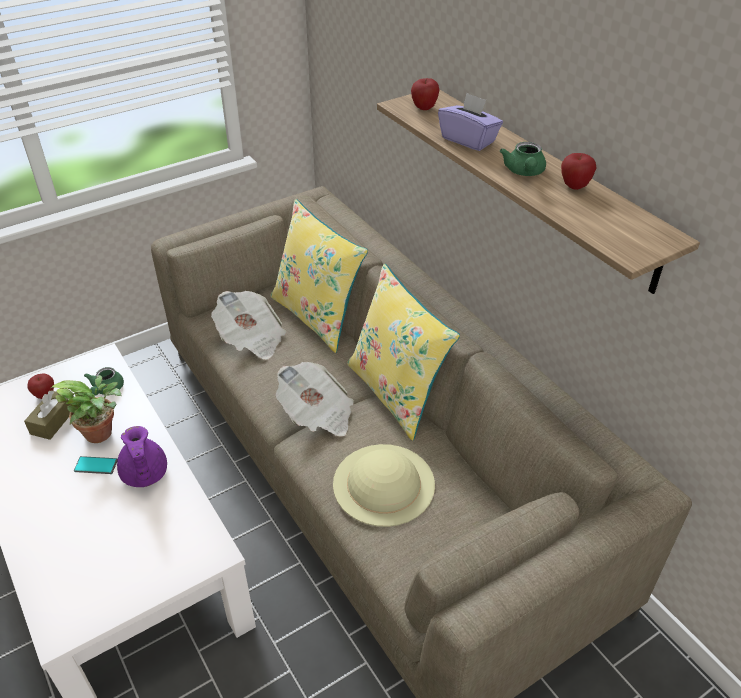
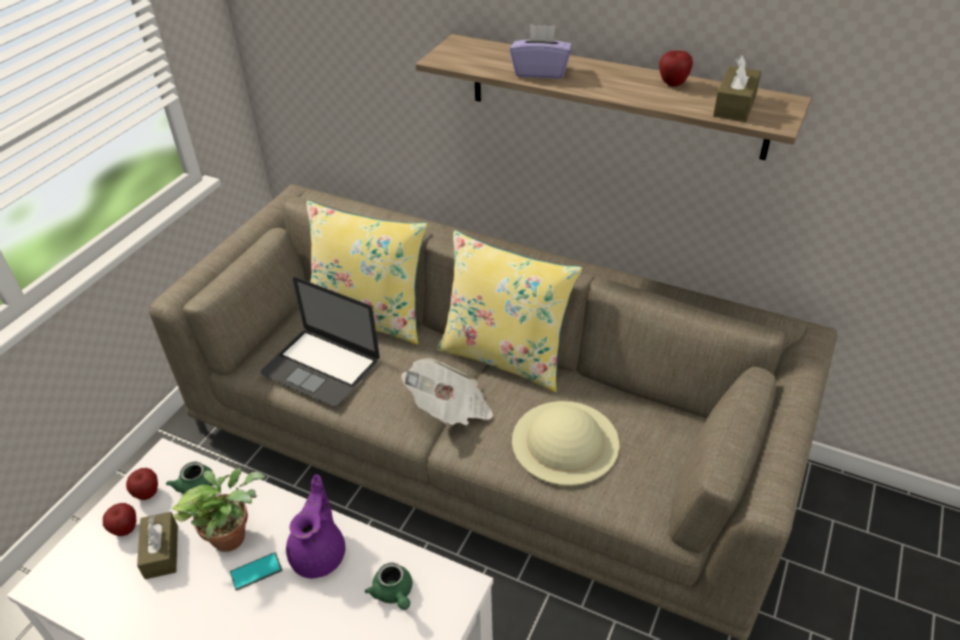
camera: 30 degrees left, 0 degrees up
(144, 475) = (320, 553): purple teapot -> purple teapot turned 120 degrees counterclockwise
(251, 339) = (321, 367): newspaper -> laptop
(424, 108) = (466, 55): apple -> apple (147, 494)
(524, 172) = (620, 85): green teapot -> green teapot (394, 593)
(609, 224) = (734, 105): none -> brown tissue box

